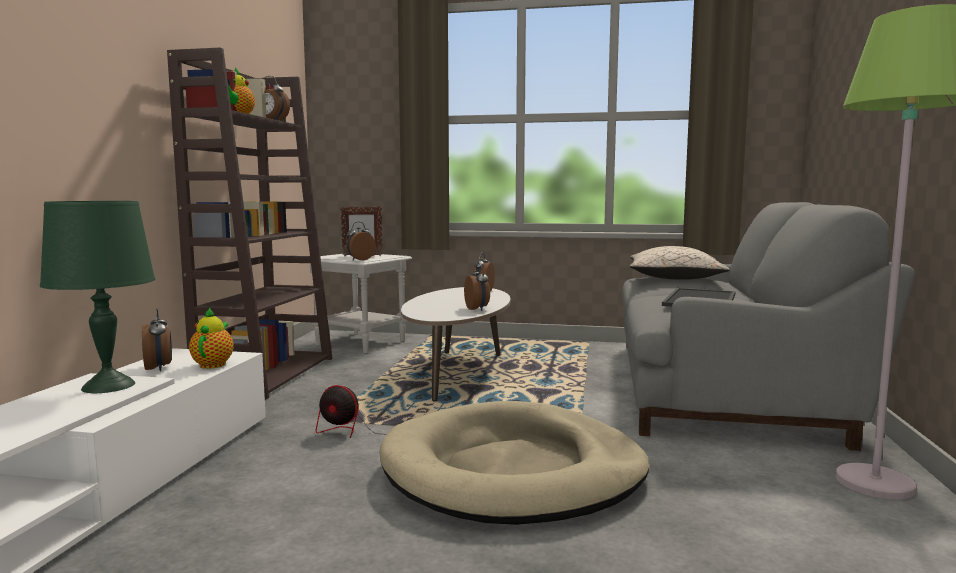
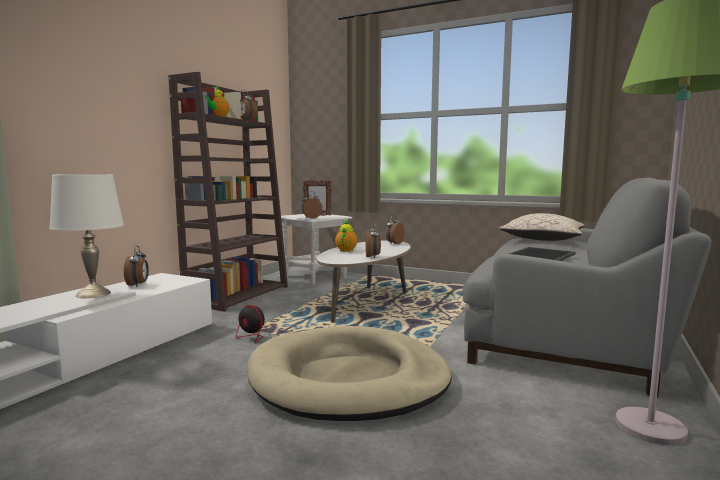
camera: 15 degrees right, 0 degrees up
(108, 386) = (93, 294): green table lamp -> white table lamp
(214, 364) = (172, 284): teapot -> teapot (346, 250)

